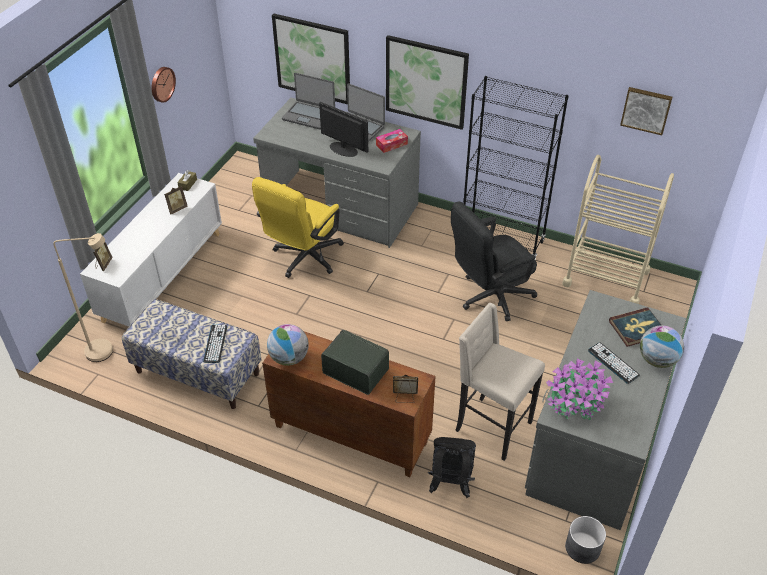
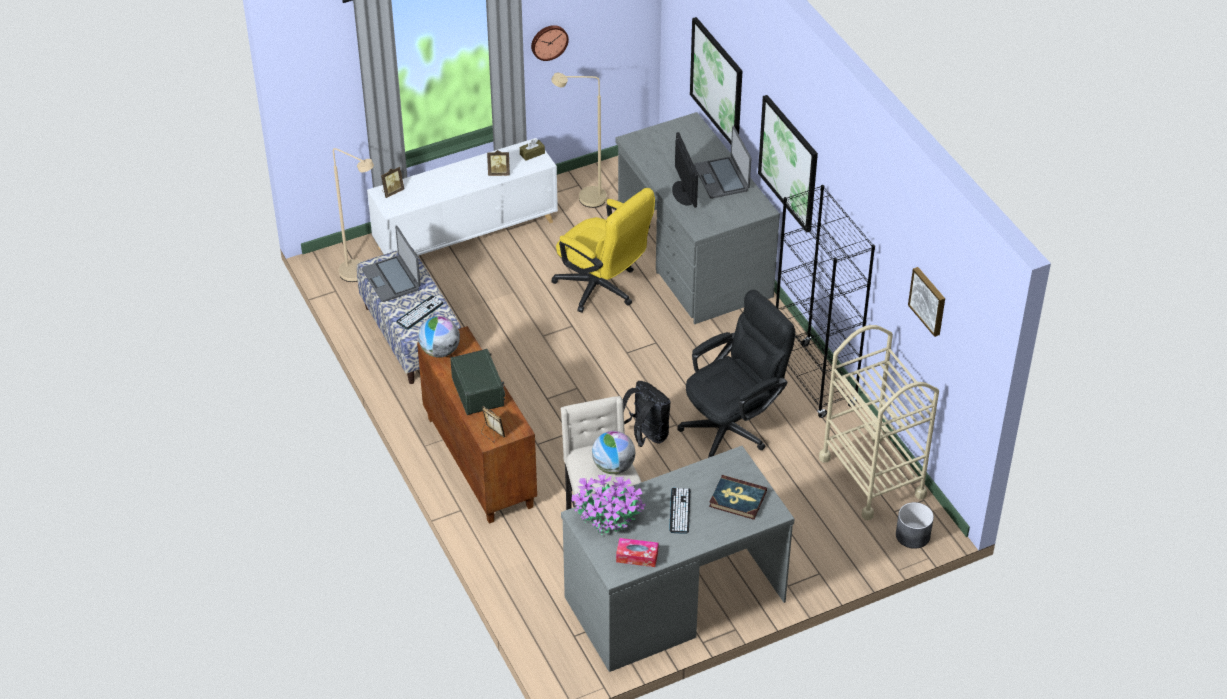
camera: 40 degrees right, 0 degrees up
(225, 208) = (584, 198): none -> beige floor lamp
(303, 259) = (602, 289): yellow office chair -> yellow office chair turned 120 degrees counterclockwise
(309, 115) = (691, 141): laptop -> laptop (391, 279)
(391, 144) = (734, 212): tissue box -> tissue box (637, 556)
(450, 483) = (515, 549): black backpack -> black backpack (645, 436)
(489, 297) = (733, 425): black office chair -> black office chair turned 135 degrees clockwise
(582, 548) = (563, 662): grey planter -> grey planter (912, 535)
(657, 360) = (720, 532): globe -> globe (613, 467)

